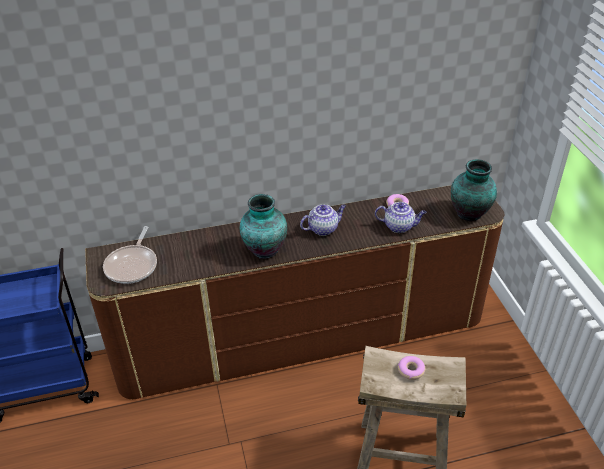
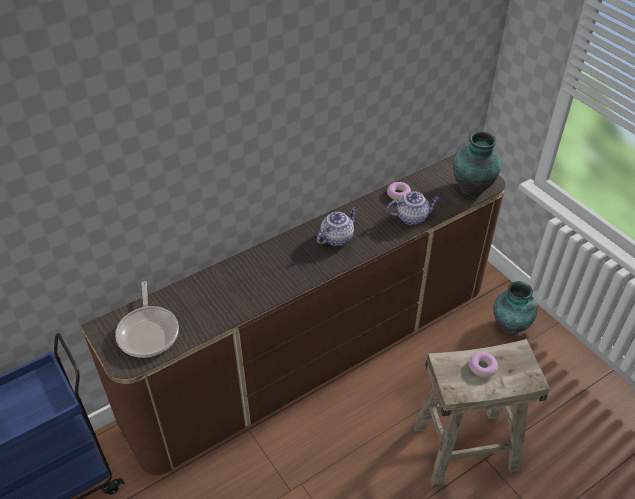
camera: 20 degrees left, 5 degrees up
(264, 250) = (286, 277): vase -> vase (509, 325)

